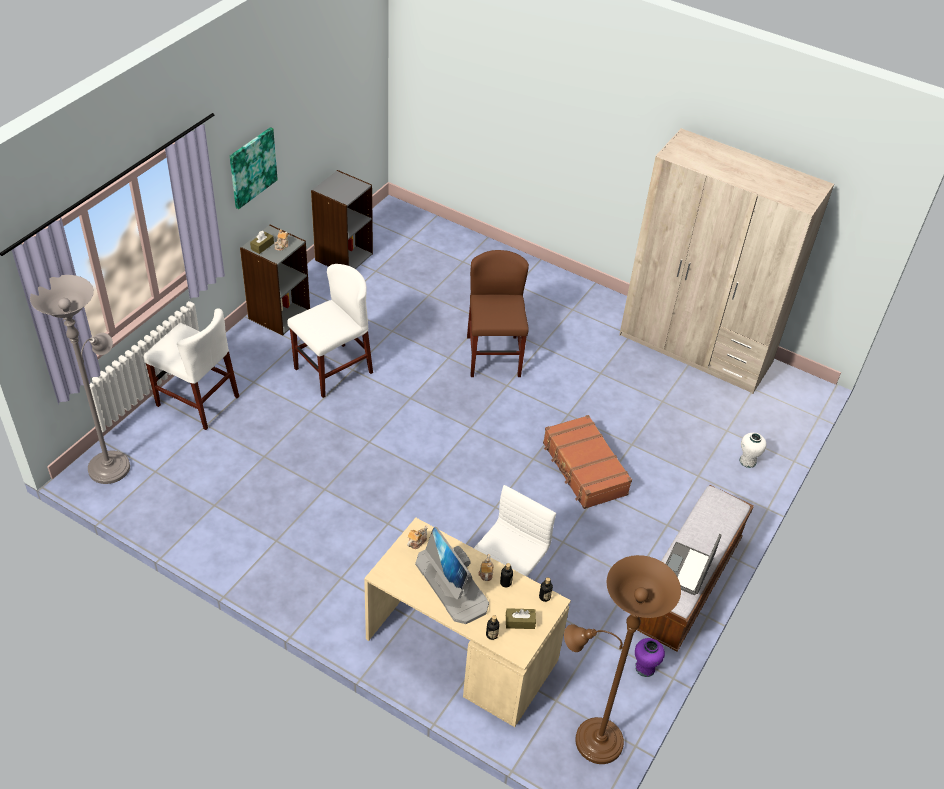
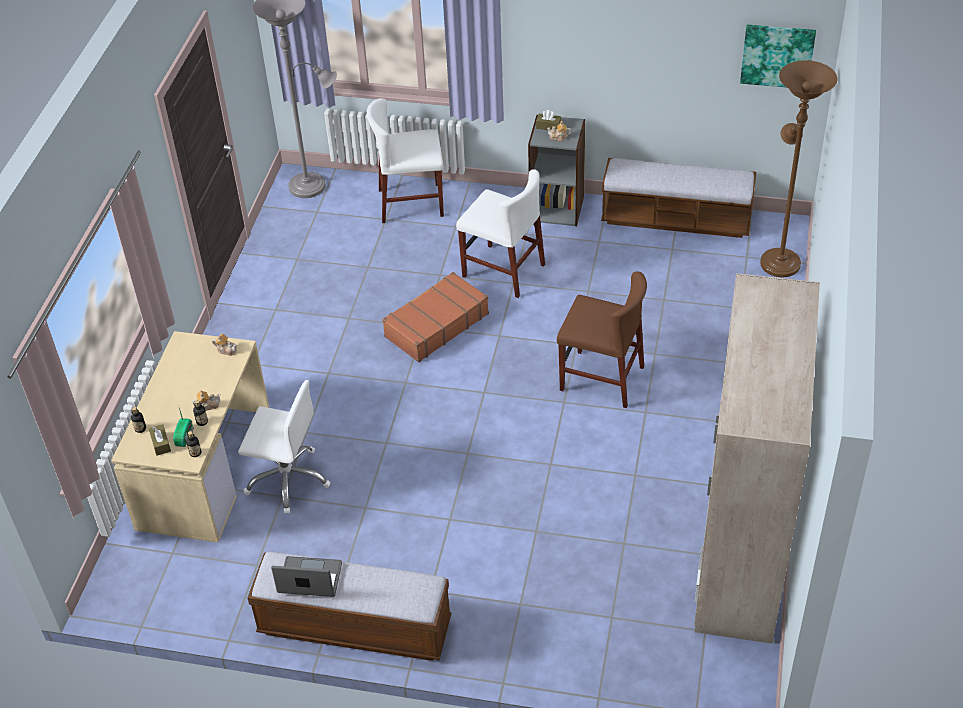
camera: 75 degrees right, 0 degrees up
(197, 401) = (411, 203): white chair -> white chair turned 75 degrees clockwise
(252, 167) = (574, 49): picture -> picture (777, 55)
(343, 256) = (676, 219): grey bookcase -> bench
(452, 584) = (187, 387): monitor -> none
(493, 356) = (601, 378): brown chair -> brown chair turned 45 degrees clockwise
(518, 600) = (185, 436): none -> radio
(584, 469) = (475, 499): brown suitcase -> brown suitcase (436, 325)
(592, 739) = (139, 591): brown floor lamp -> brown floor lamp (779, 260)
(645, 668) = (232, 614): purple vase -> none
(747, 461) = (571, 648): white vase -> none

